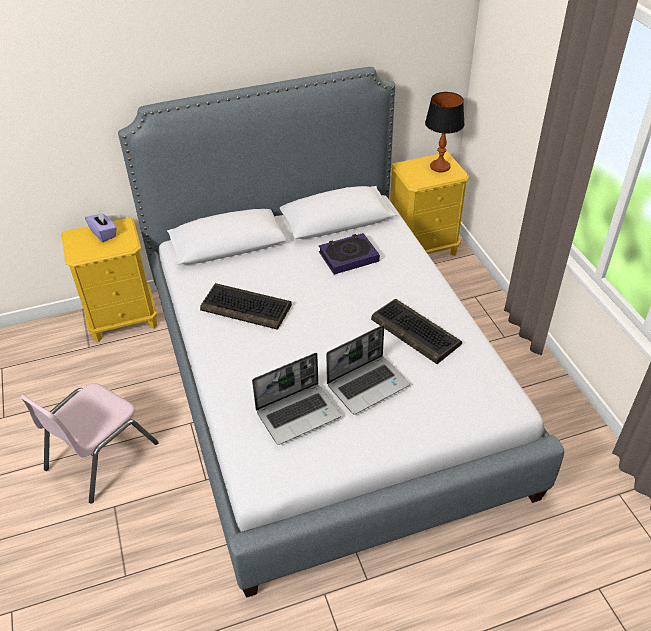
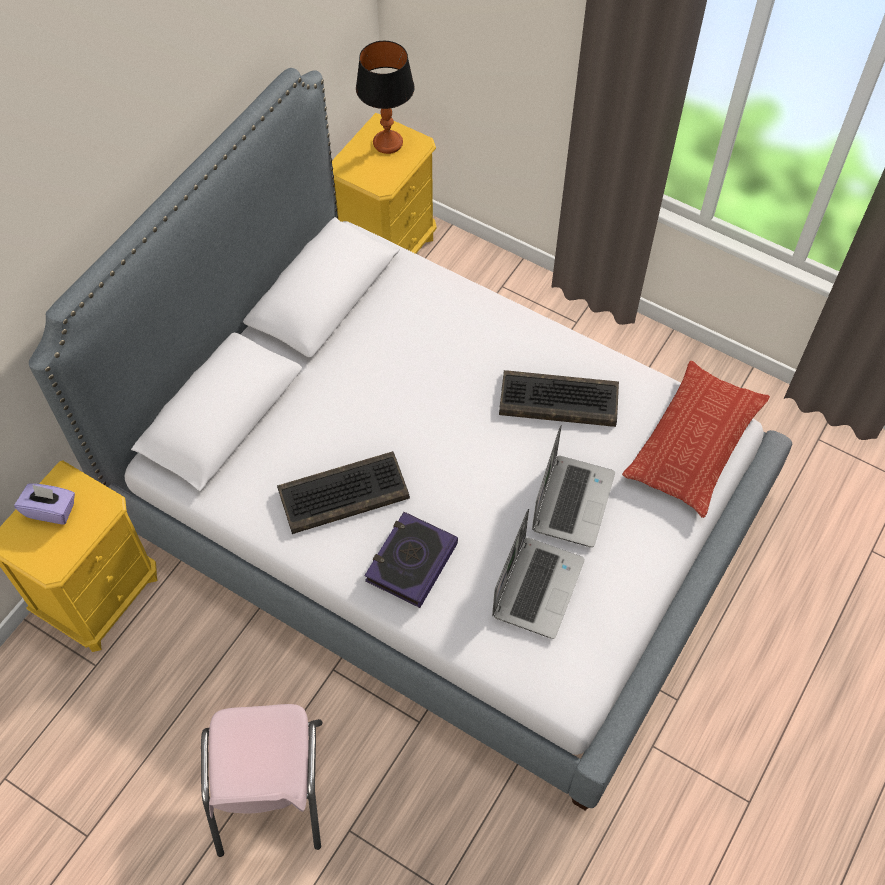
camera: 40 degrees left, 15 degrees up
(348, 257) = (392, 343): book -> book (411, 562)
(481, 402) = (694, 443): none -> pillow

